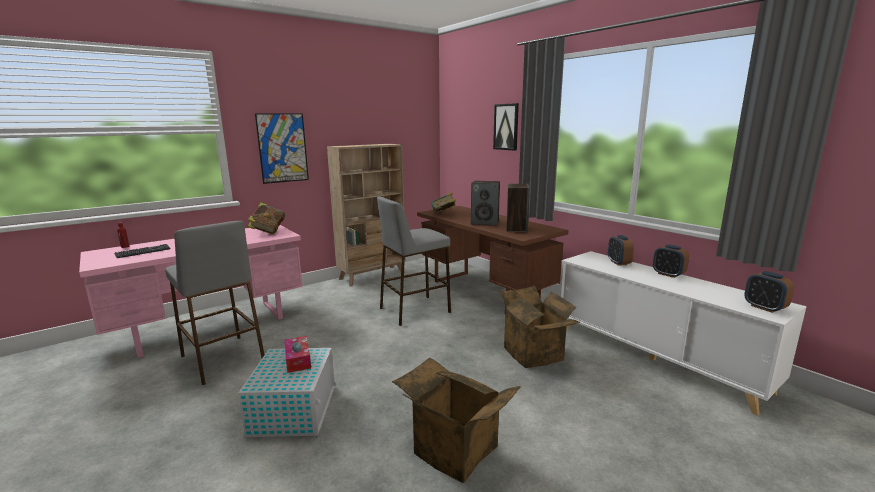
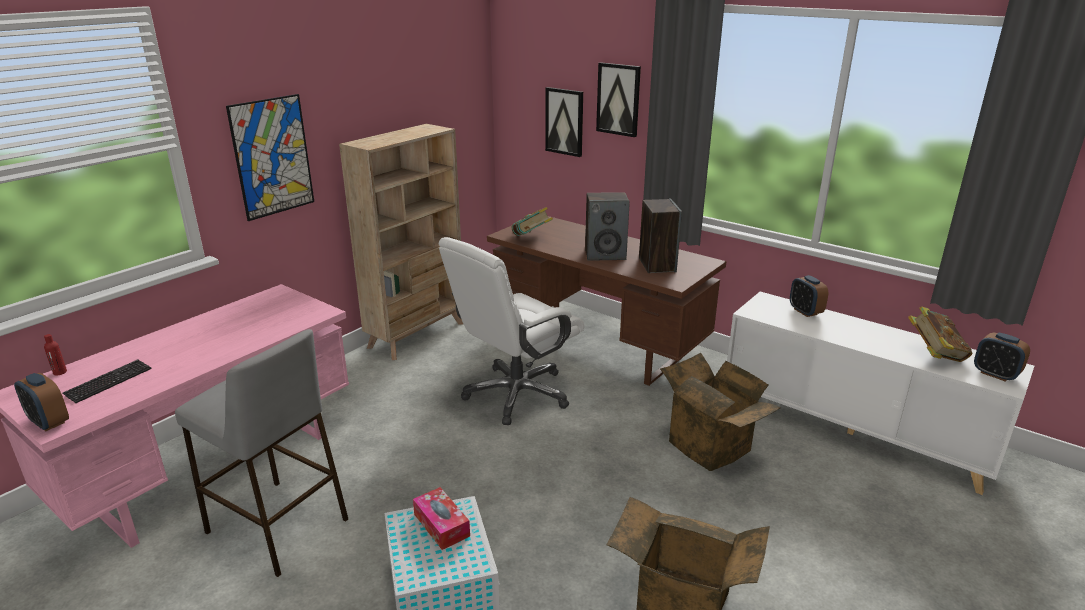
camera: 15 degrees left, 10 degrees up
(268, 231) = (283, 306): book -> book (934, 354)
(414, 310) = (516, 394): grey stool -> white office chair
(476, 145) = (564, 121): none -> picture
(668, 274) = (872, 328): alarm clock -> alarm clock (49, 422)

